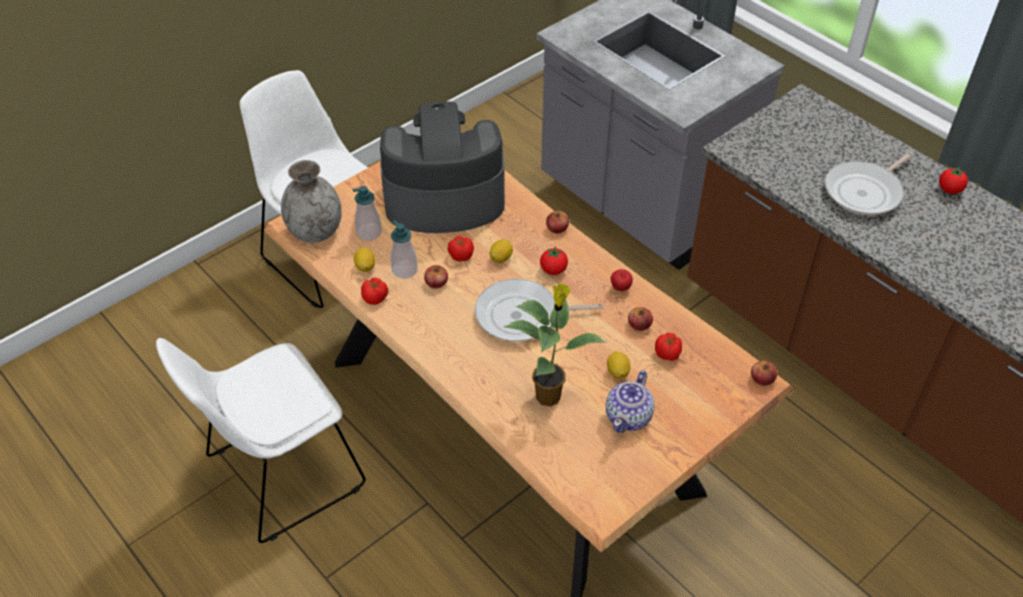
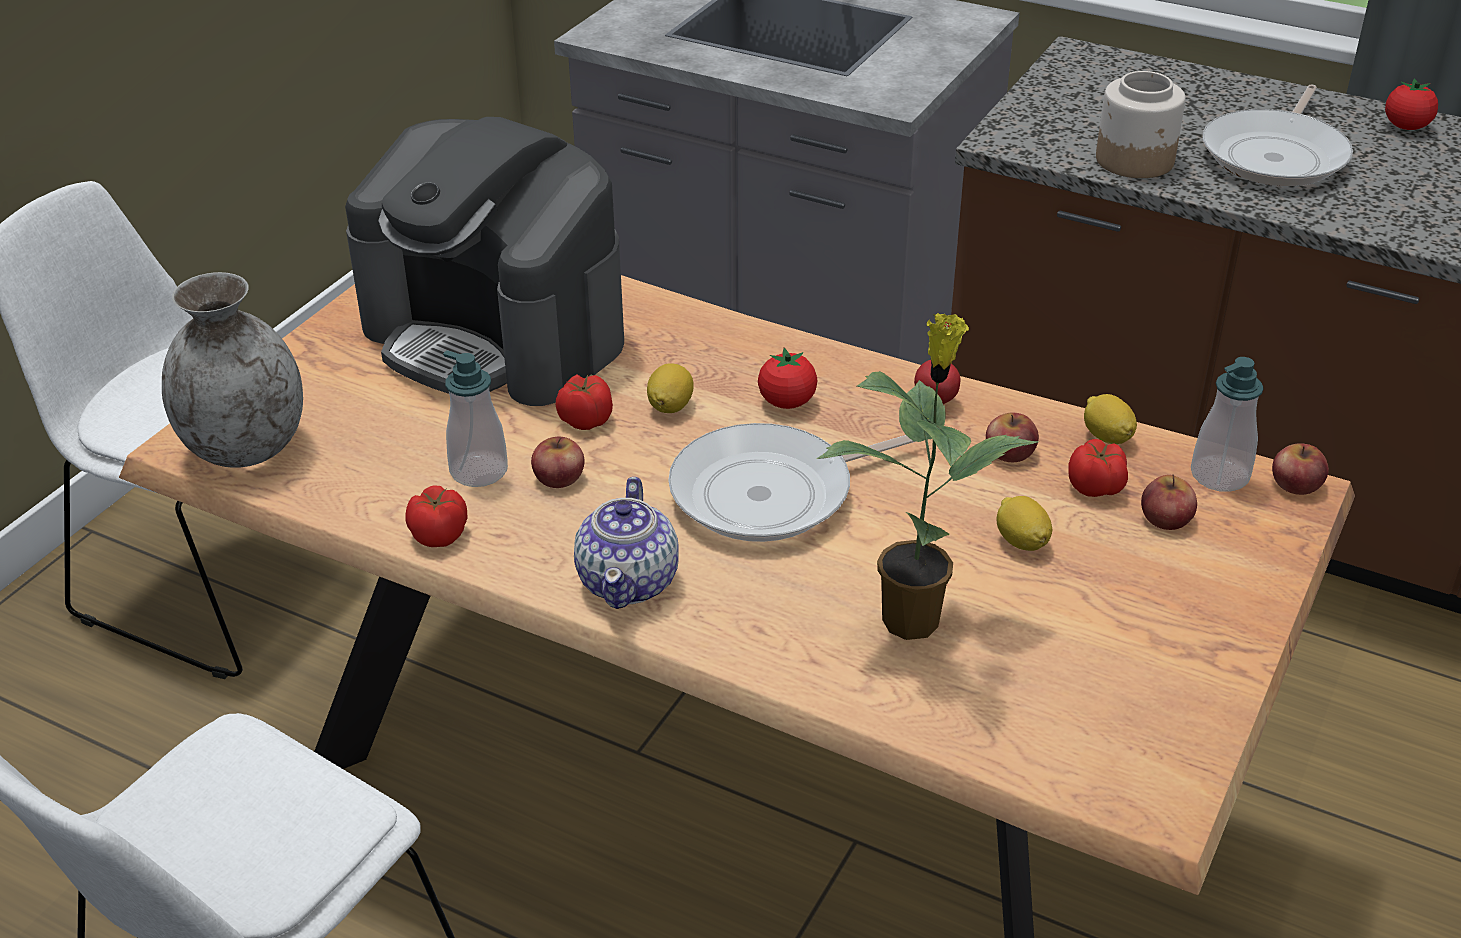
camera: 20 degrees left, 10 degrees down
(365, 266) = (389, 484): lemon -> lemon (1107, 437)
(369, 232) = (367, 423): soap dispenser -> soap dispenser (1219, 475)
(443, 198) = (496, 335): coffee machine -> coffee machine turned 120 degrees counterclockwise
(557, 228) = (752, 334): apple -> apple (1166, 518)
(629, 416) = (1096, 613): teapot -> teapot (629, 581)
(788, 177) = (1135, 160): none -> jar

